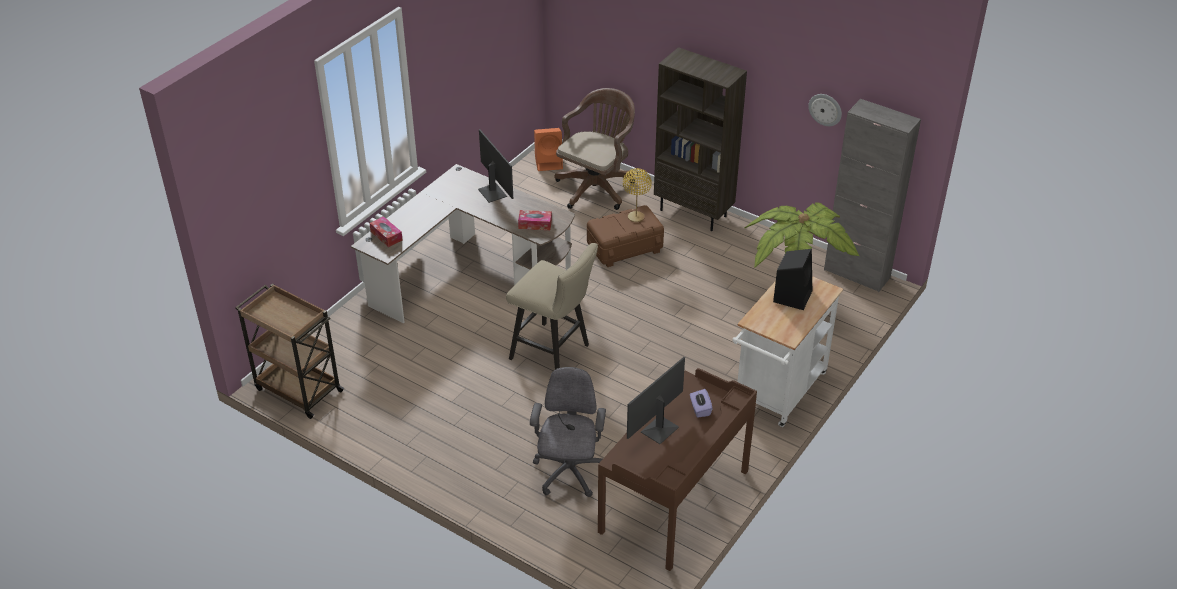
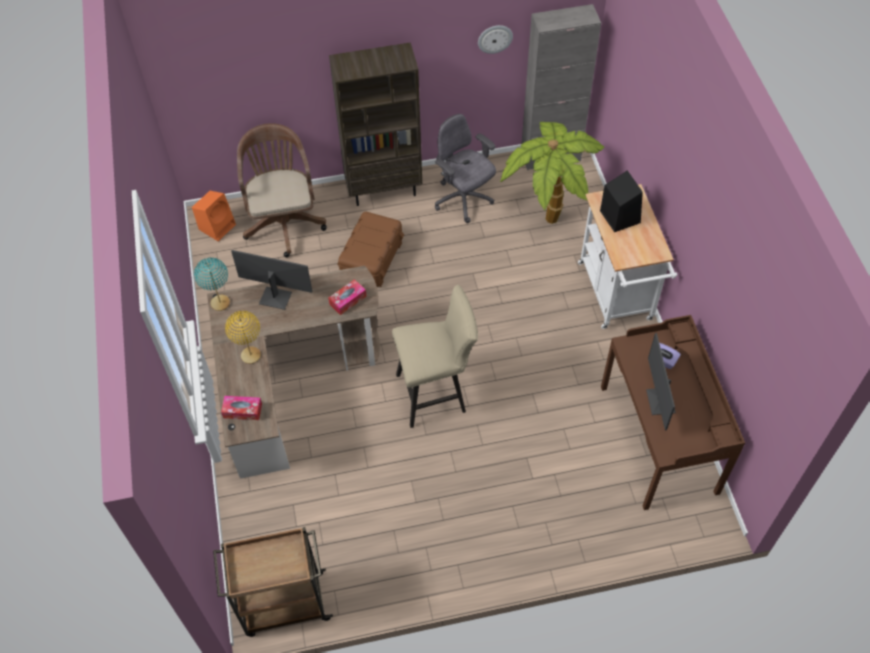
camera: 45 degrees left, 15 degrees up
(456, 173) = (220, 303): none -> turquoise table lamp
(568, 473) = (569, 482): grey office chair -> grey office chair (463, 200)
(635, 217) = (371, 228): yellow table lamp -> yellow table lamp (250, 355)

